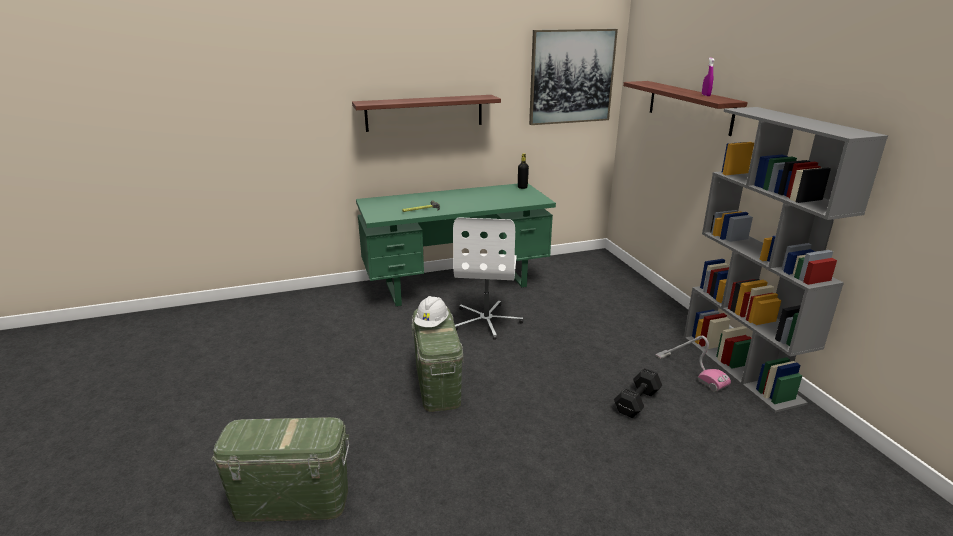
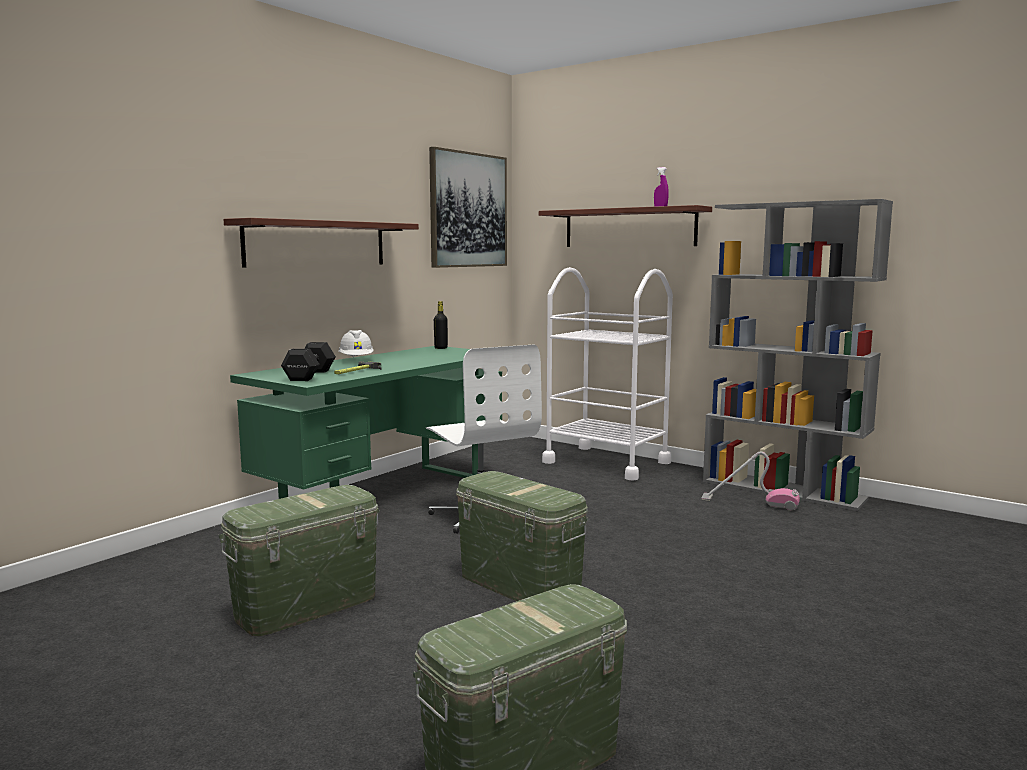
camera: 35 degrees left, 15 degrees down
(325, 356) = (306, 606): none -> green storage box
(432, 323) = (508, 485): white hard hat -> white hard hat (356, 360)
(634, 296) = (606, 462): none -> white cart
(636, 402) = (745, 537): black dumbbell -> black dumbbell (308, 376)

